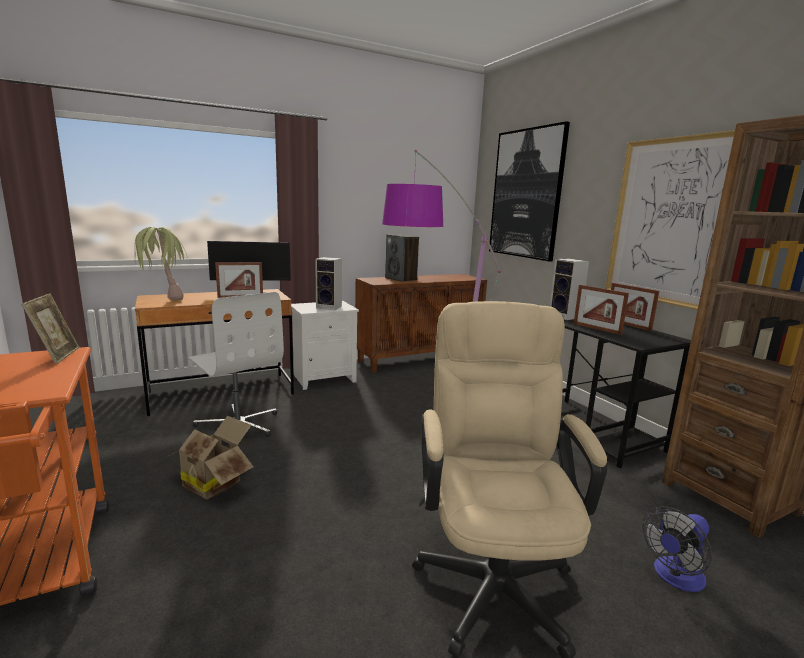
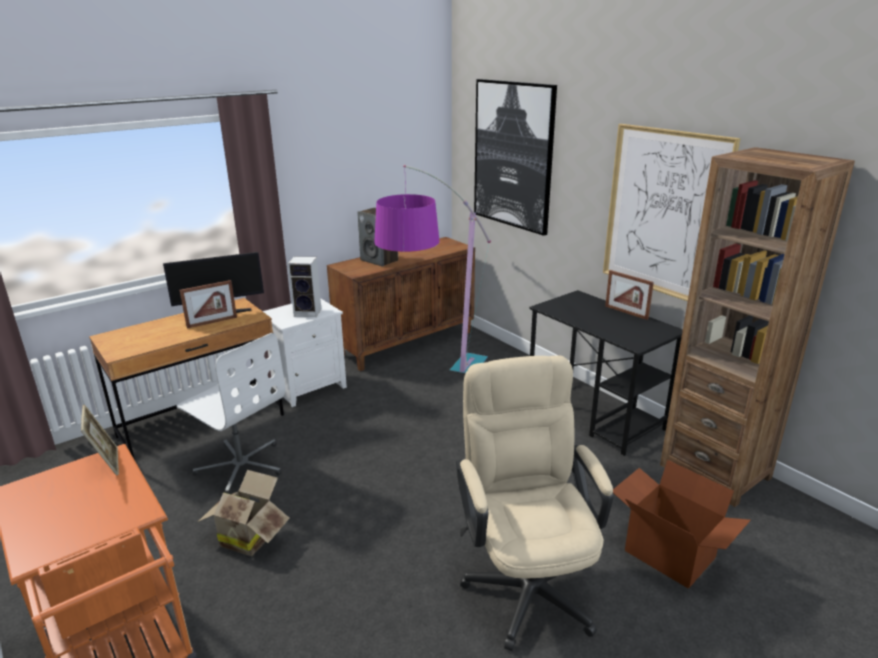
camera: 10 degrees left, 10 degrees up
(163, 298) = (125, 338): potted plant -> none
(565, 316) = (566, 306): speaker -> none
(596, 329) = (597, 324): picture frame -> none
(674, 577) = (668, 555): fan -> cardboard box

